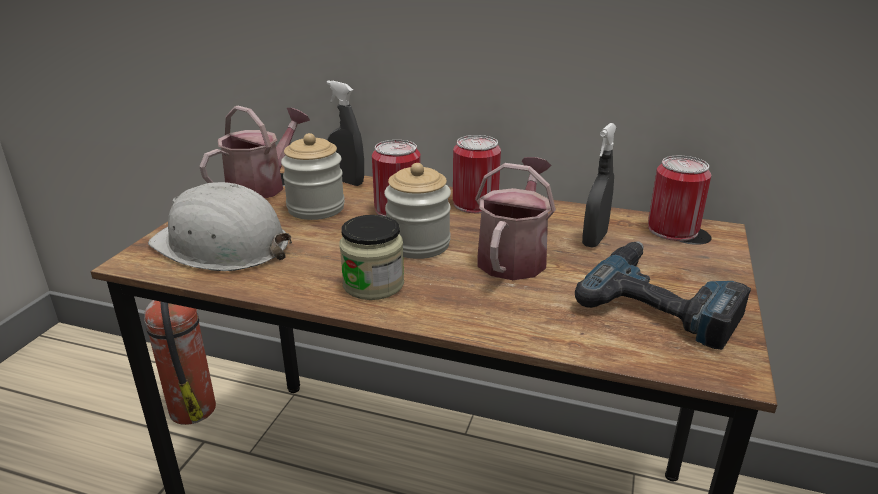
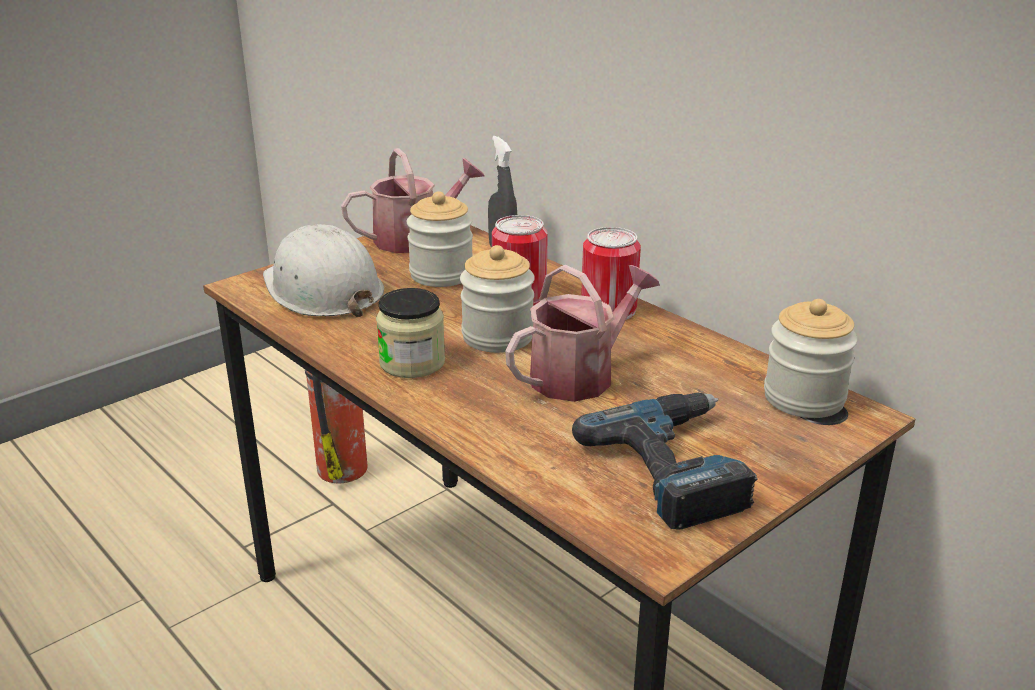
camera: 30 degrees right, 0 degrees up
(594, 240) = (692, 383): grey spray bottle -> none
(672, 229) = (804, 398): can -> jar

